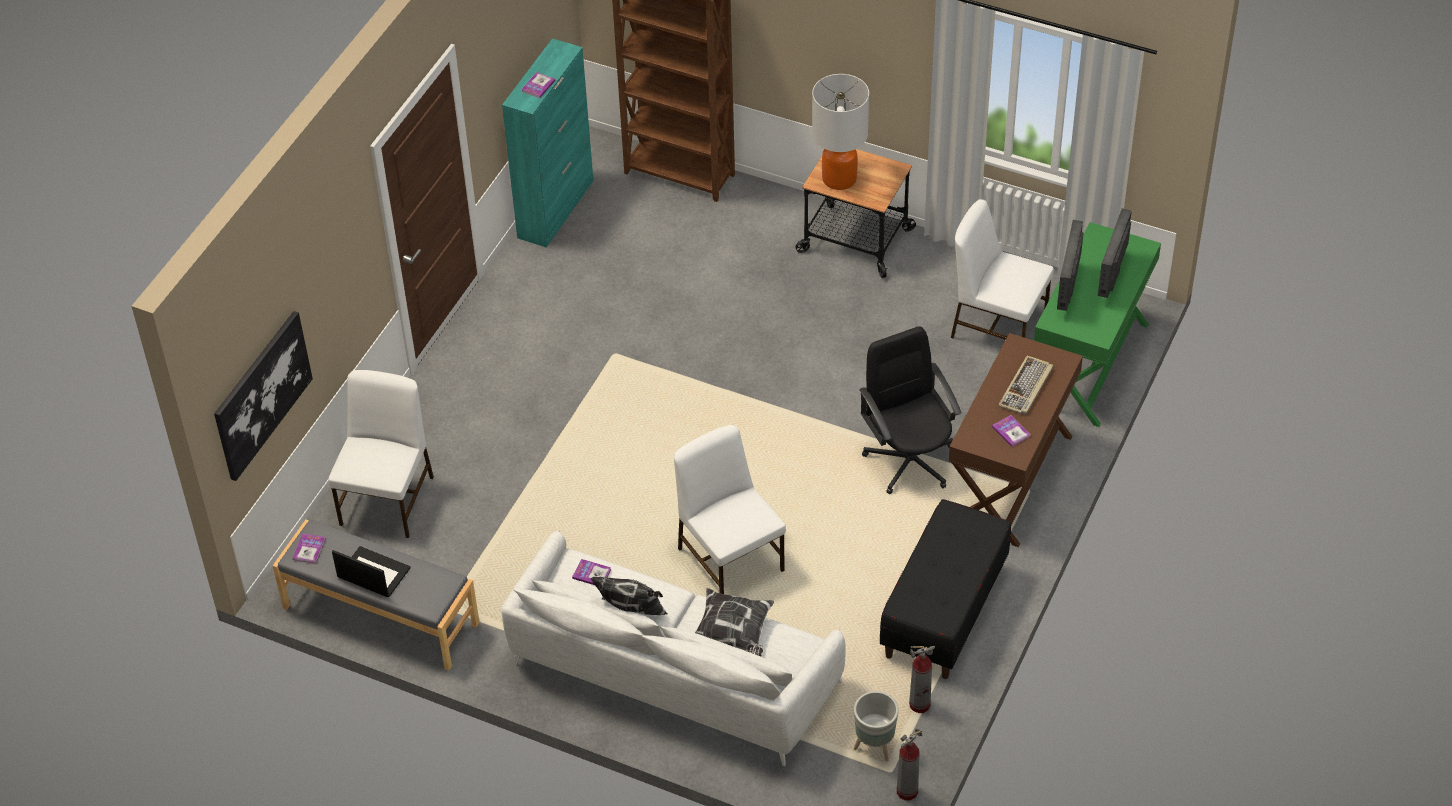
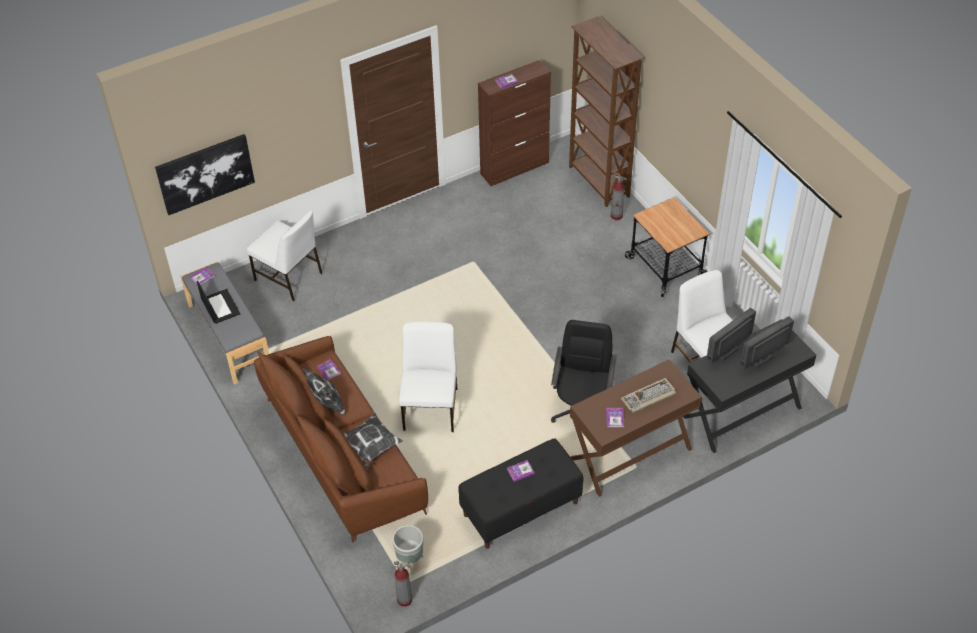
camera: 35 degrees right, 0 degrees up
(388, 499) = (289, 277): white chair -> white chair turned 75 degrees clockwise
(556, 208) = (515, 168): turquoise cabinet -> brown cabinet
(671, 674) = (341, 454): white sofa -> brown sofa
(839, 178) = (658, 220): table lamp -> none
(920, 704) = (458, 554): fire extinguisher -> fire extinguisher (616, 216)
(939, 558) = (520, 471): none -> book
(1090, 364) = (742, 412): green desk -> black desk

